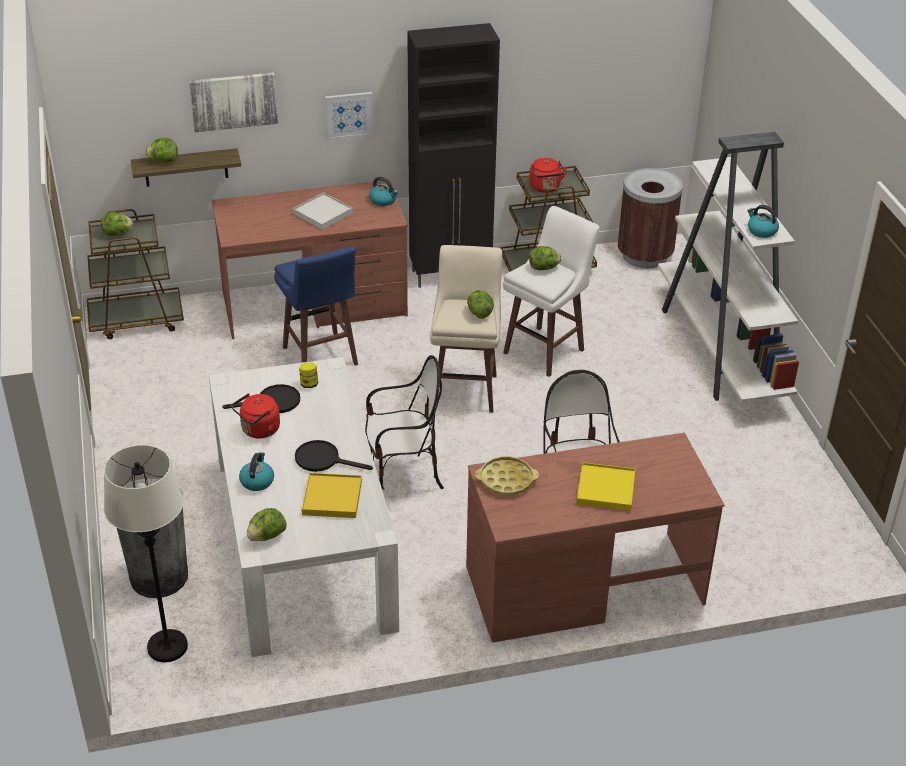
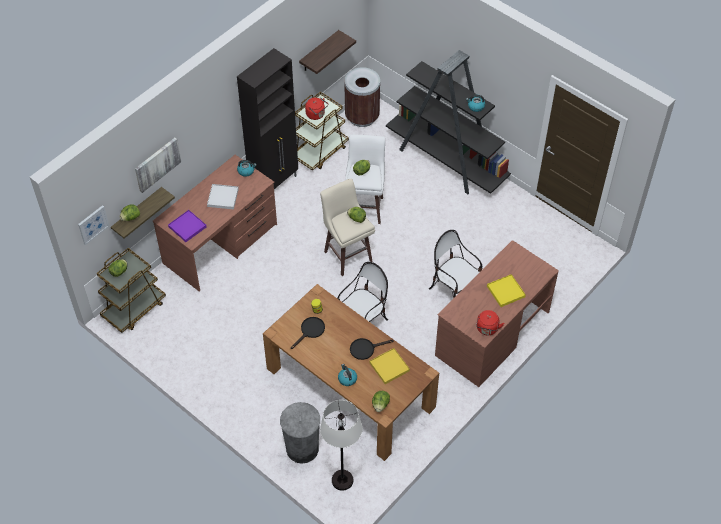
camera: 35 degrees left, 15 degrees up
(244, 222) = (187, 227): none -> purple tray
(258, 430) = (320, 351): red kettle -> red kettle (487, 329)
(303, 541) = (350, 388): white dining table -> brown dining table
(320, 358) = (257, 277): blue stool -> none
(349, 115) = (212, 135): picture -> picture (93, 224)
(506, 480) = (461, 312): yellow tray -> none
(587, 93) = (319, 52): none -> shelf
(720, 351) = (446, 161): white bookcase -> black bookcase

